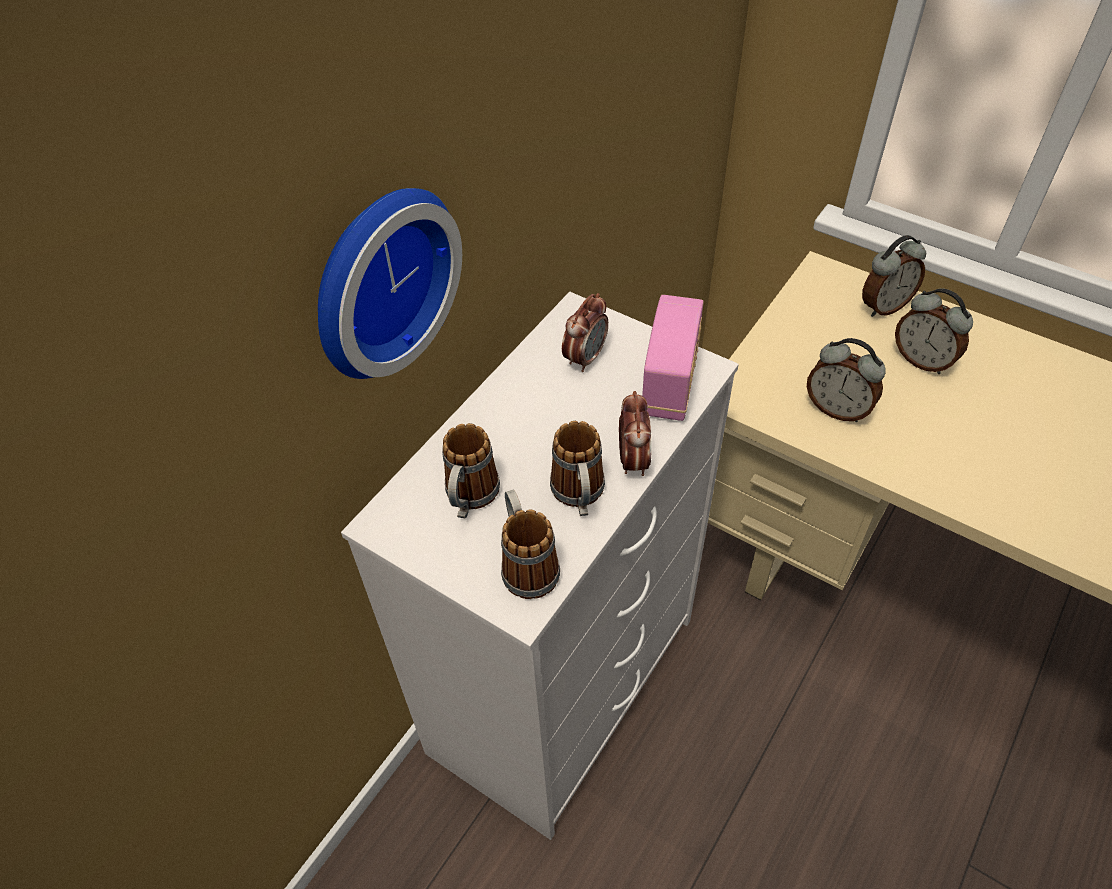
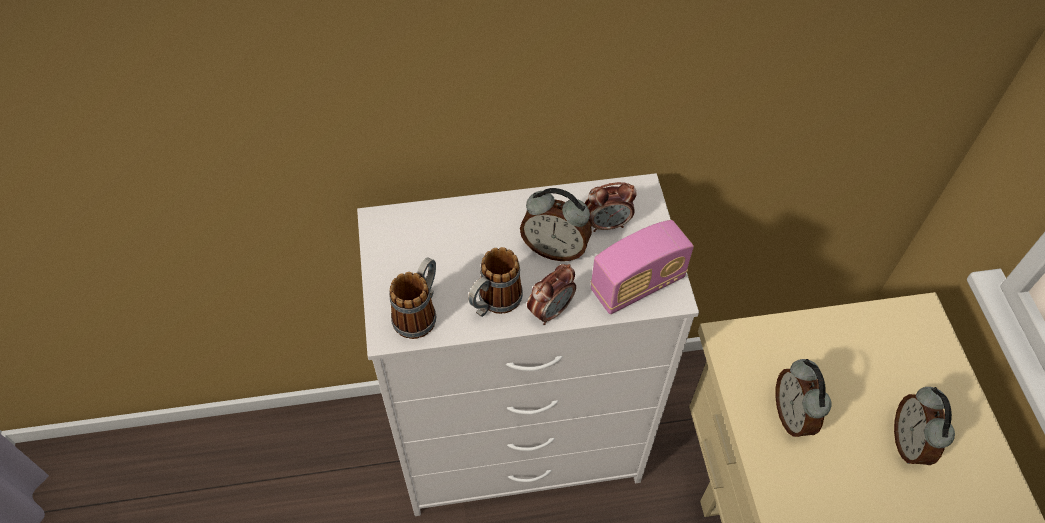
camera: 45 degrees right, 5 degrees up
(377, 279) = (446, 70): wall clock -> none
(469, 499) = (437, 249): mug -> none
(883, 306) = (936, 380): alarm clock -> alarm clock (555, 249)

